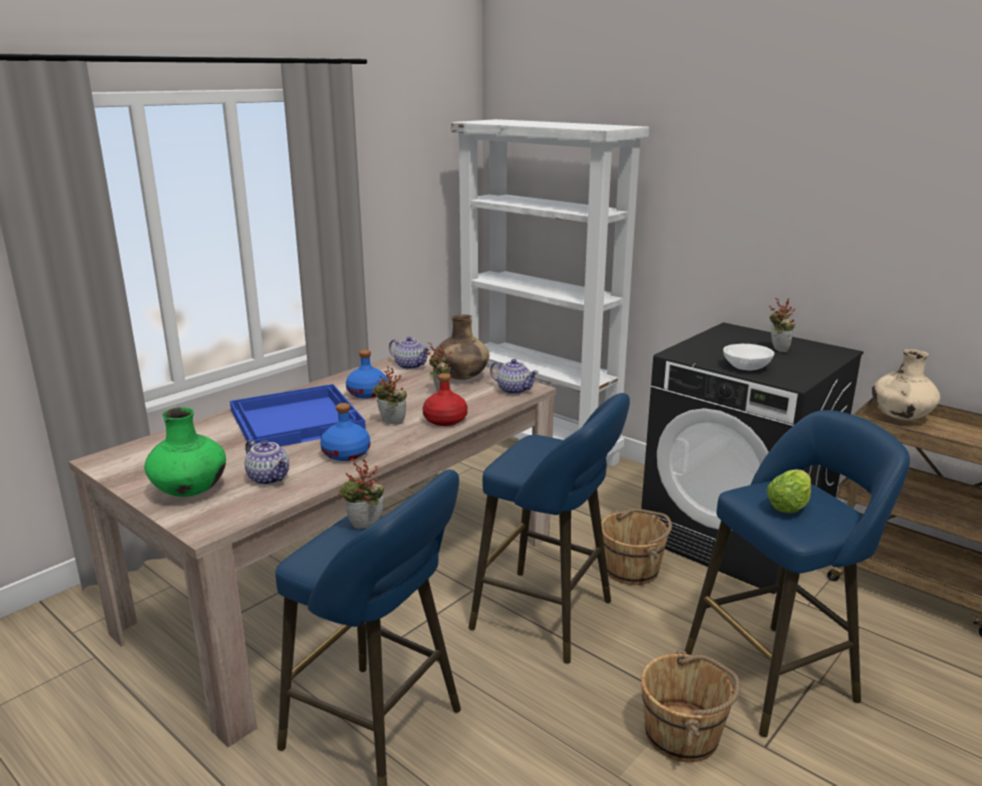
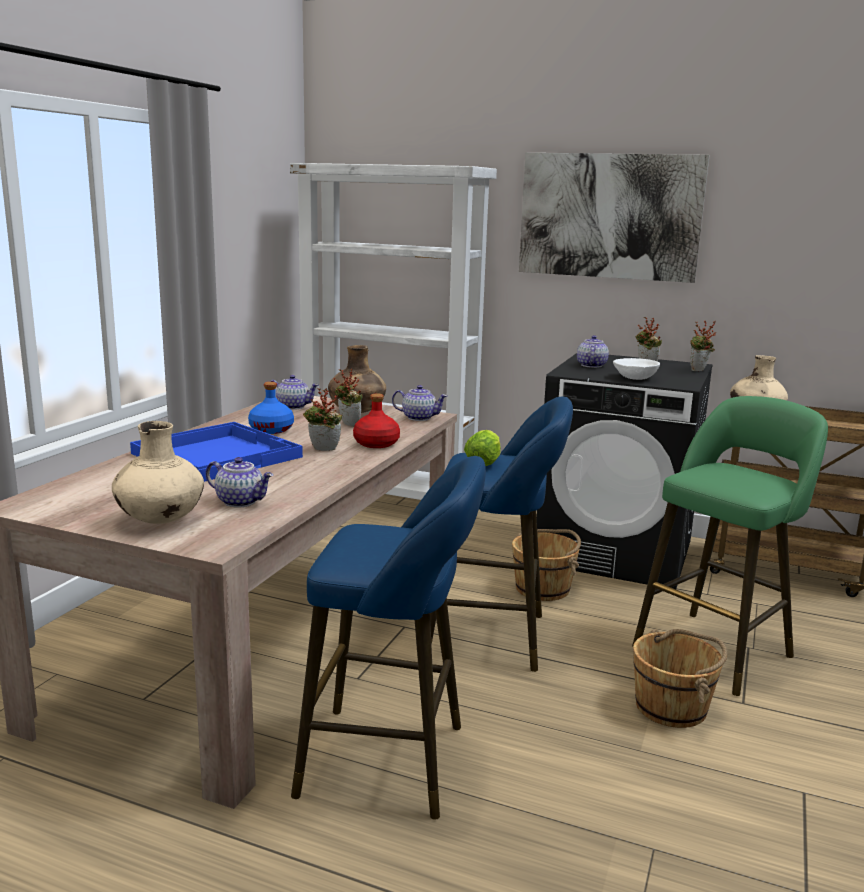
camera: 20 degrees left, 5 degrees down
(190, 491) = (160, 520): green vase -> beige vase
(346, 453) = (303, 476): blue bottle -> none
(364, 527) = (375, 532): potted plant -> potted plant (699, 371)
(716, 344) = (591, 365): none -> teapot
(762, 181) = (609, 216): none -> picture
(776, 674) = (717, 648): blue stool -> green stool
(790, 505) = (732, 478): lettuce -> lettuce (484, 462)

